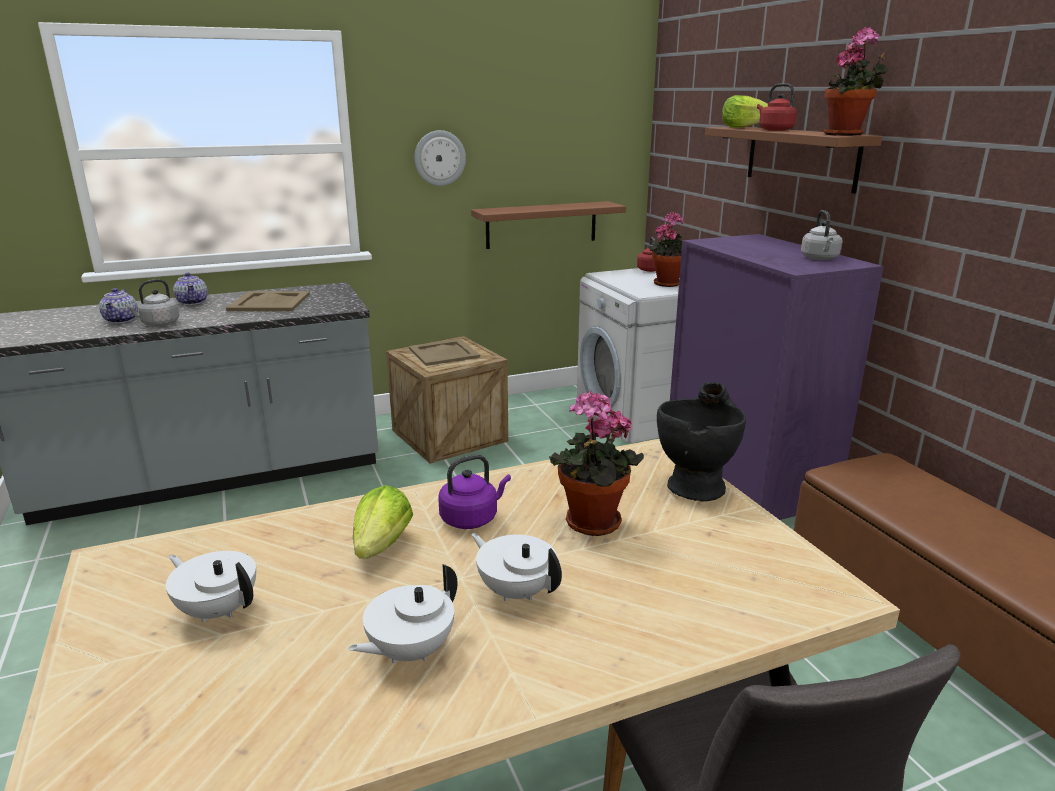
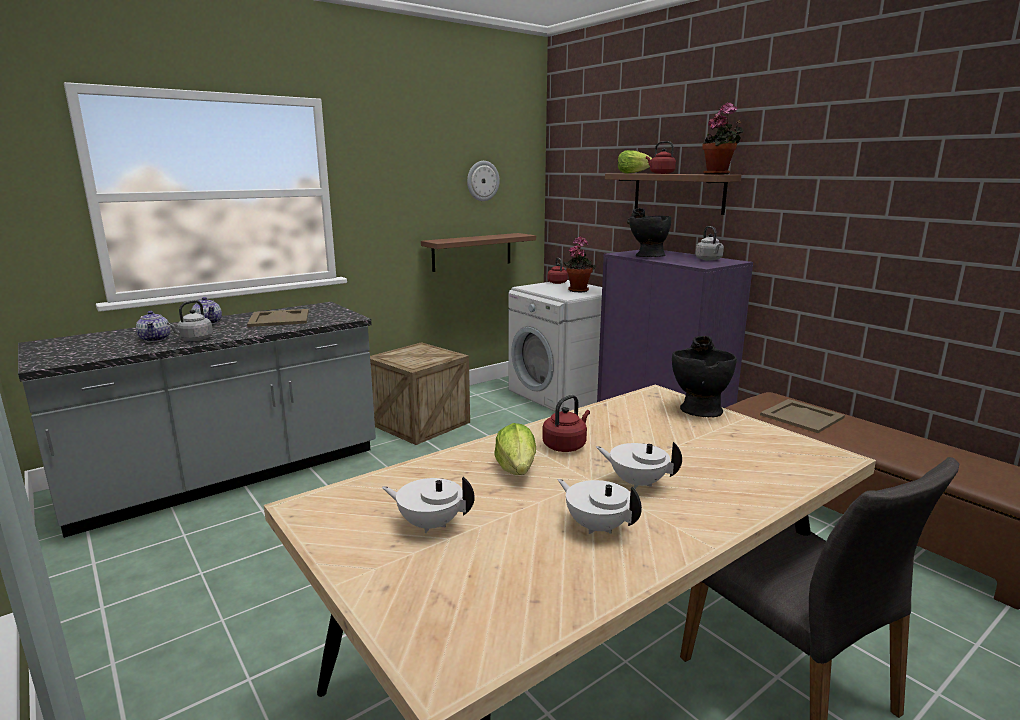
camera: 15 degrees left, 5 degrees down
(409, 651) = (597, 526): white teapot -> white teapot turned 105 degrees clockwise
(439, 158) = (396, 200): wall clock -> wall clock (482, 181)
(444, 353) = (415, 355): beige tray -> beige tray (802, 416)
(472, 518) = (566, 445): purple kettle -> red kettle
(590, 525) = (651, 440): potted plant -> none
(734, 248) = (645, 256): none -> black vase

